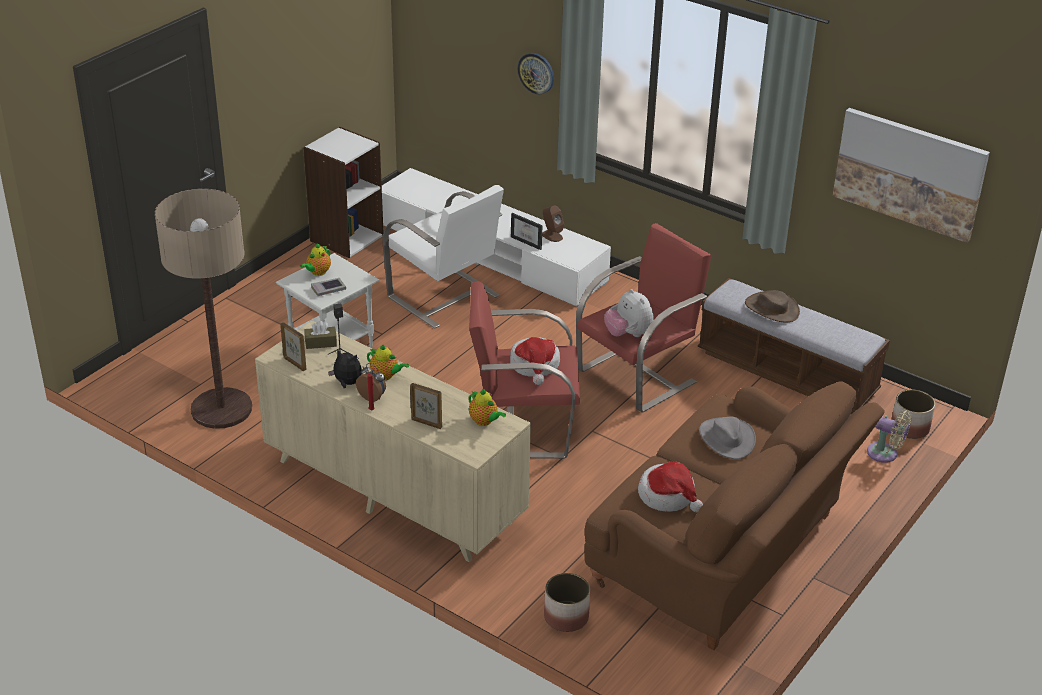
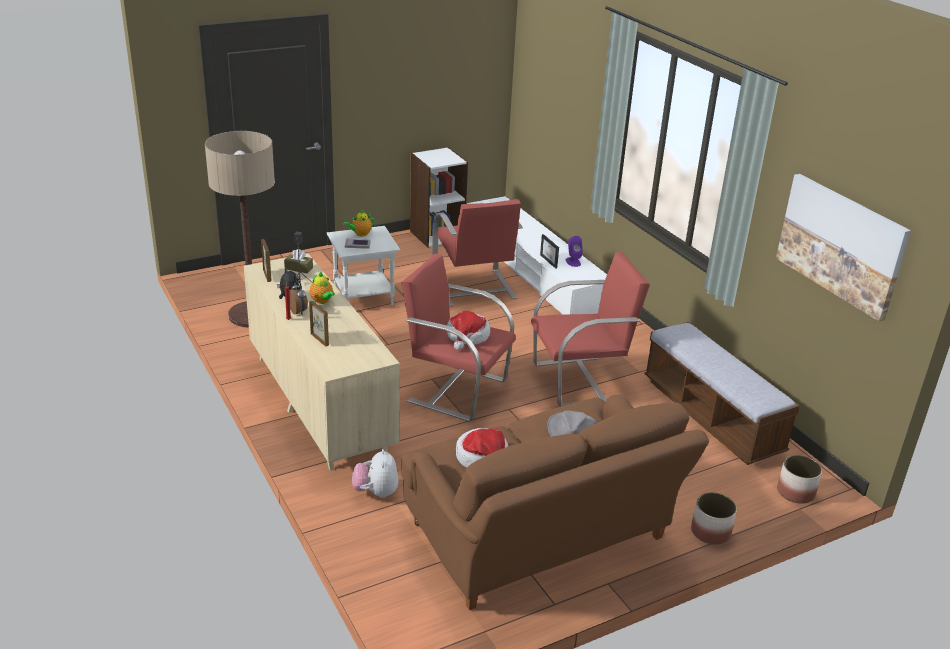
camera: 25 degrees right, 5 degrees down
(444, 297) = (474, 288): white armchair -> red armchair
(484, 421) = (364, 351): teapot -> none
(536, 73) = (590, 125): wall clock -> none
(552, 236) = (573, 262): brown speaker -> purple speaker
(566, 617) = (368, 538): planter -> planter (710, 532)
(628, 334) = (563, 336): plush toy -> plush toy (376, 492)
(772, 308) = (705, 352): brown hat -> none
(885, 454) = (755, 506): beige fan -> none

